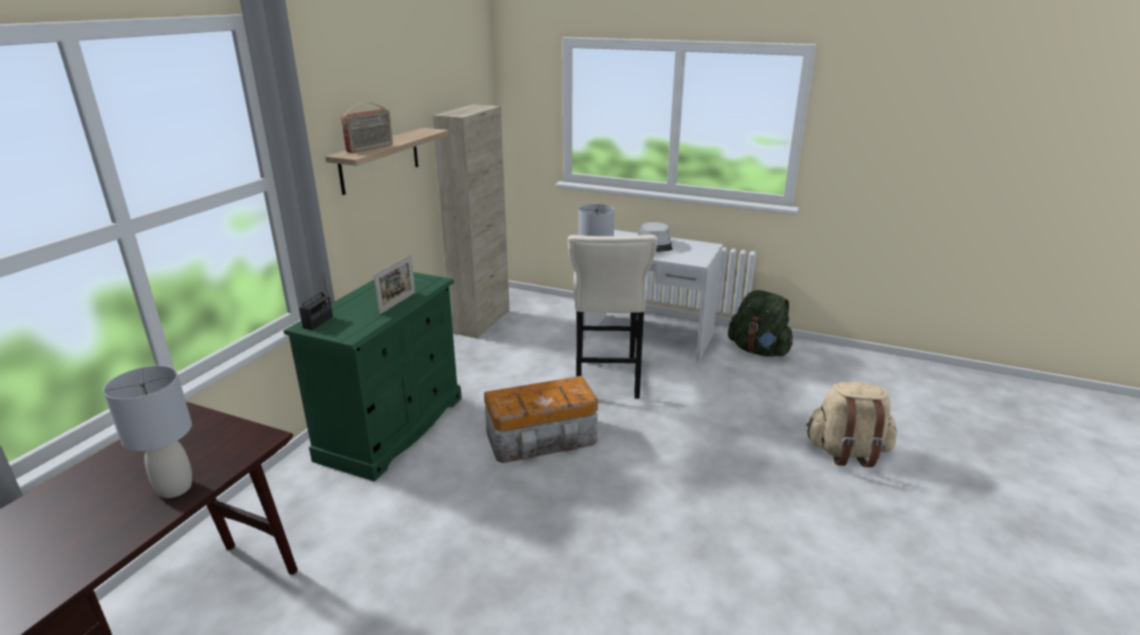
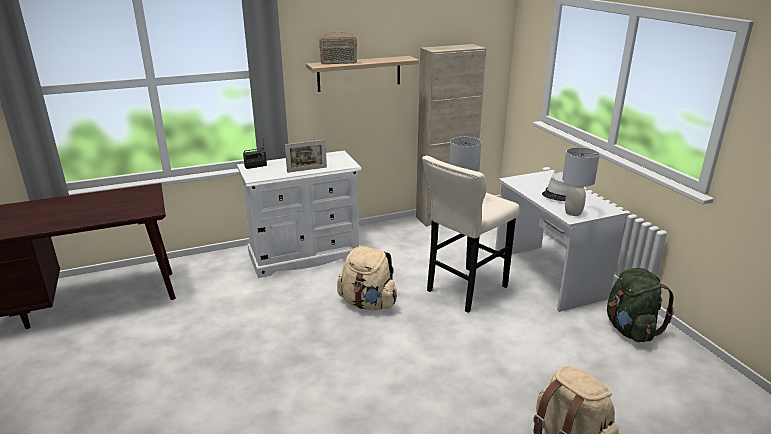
camera: 45 degrees right, 0 degrees up
(175, 488) = (97, 216): grey table lamp -> grey table lamp (573, 213)
(392, 428) = (305, 255): green dresser -> white dresser
(543, 439) = (368, 303): storage box -> beige backpack

